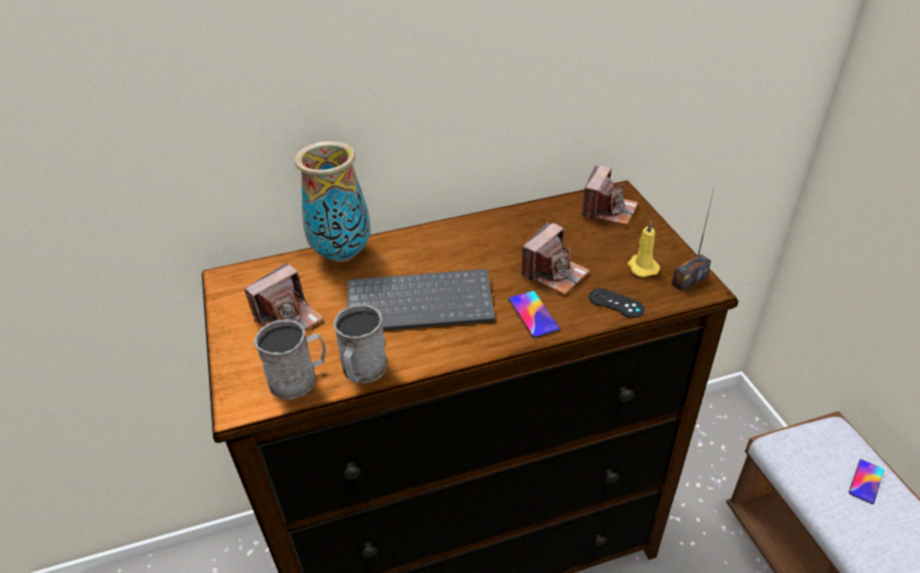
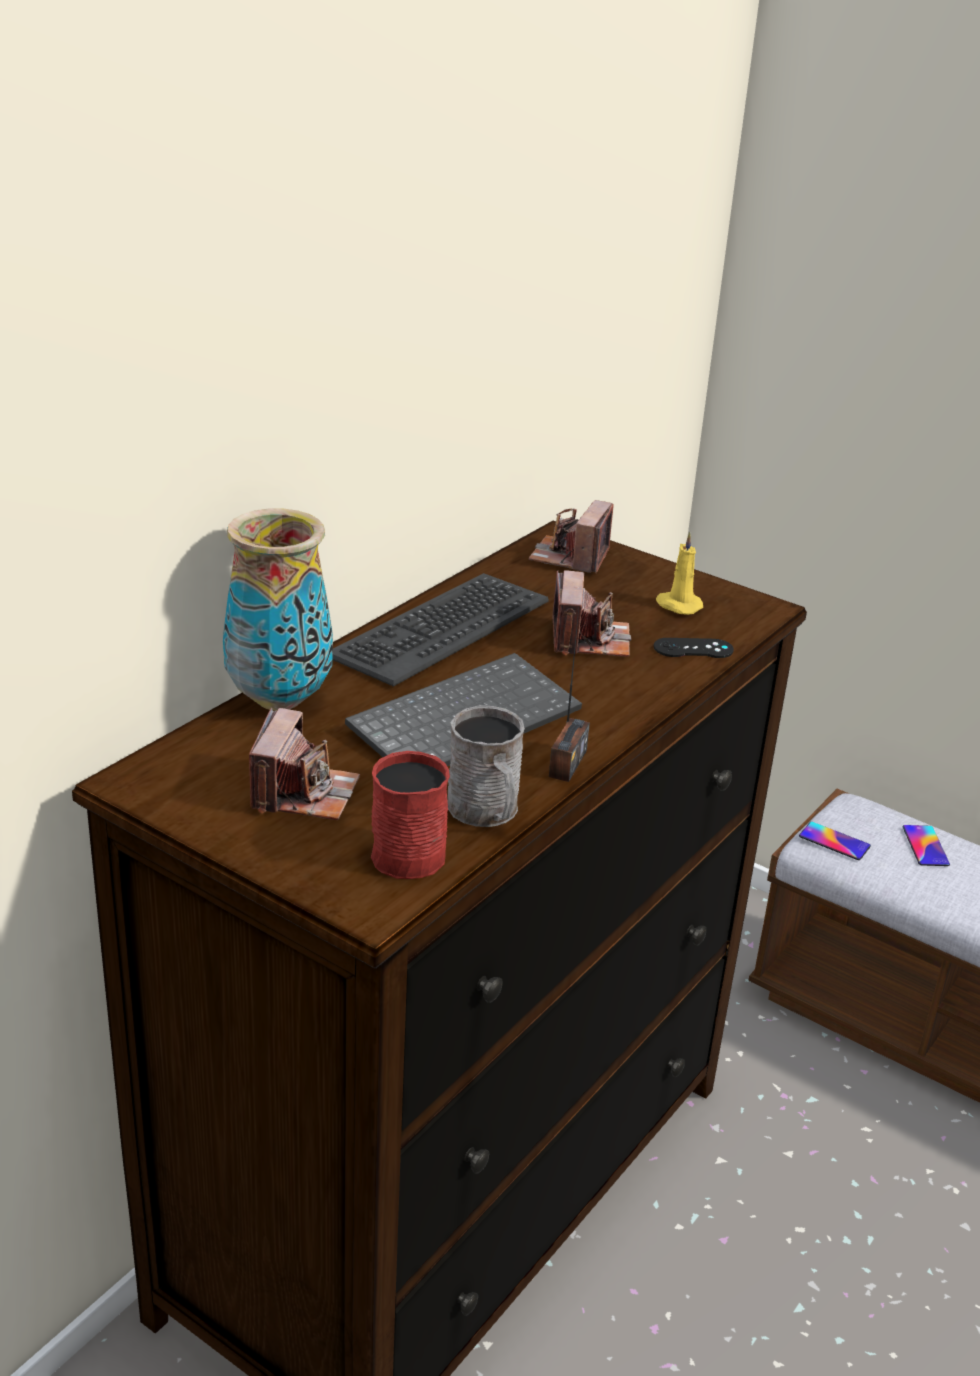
camera: 40 degrees left, 10 degrees down
(299, 378) = (414, 850): grey mug -> red mug
(474, 236) = (439, 629): none -> keyboard
(533, 314) = (616, 688): phone -> phone (834, 841)
(608, 210) = (570, 557): camera -> camera turned 150 degrees counterclockwise
(689, 280) = (741, 604): radio -> radio (567, 763)

